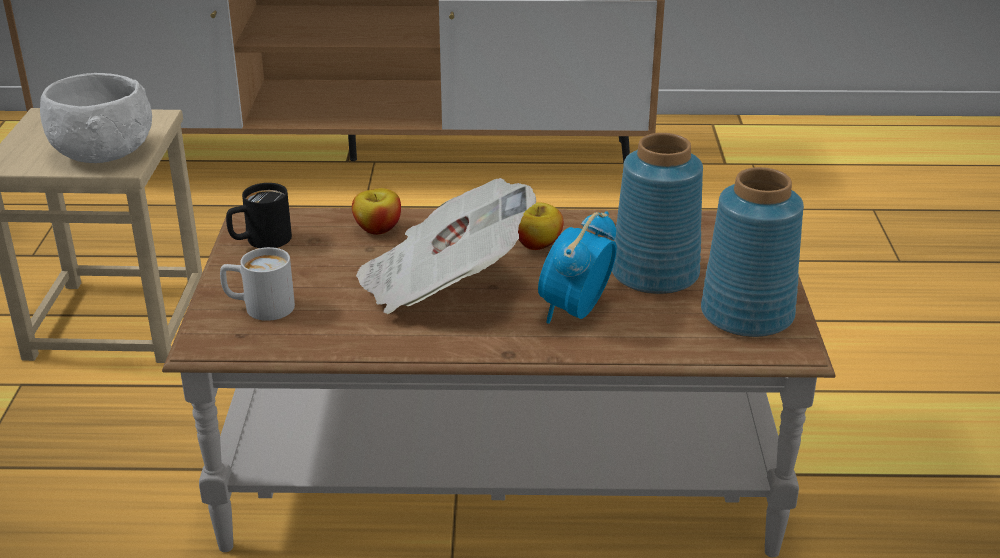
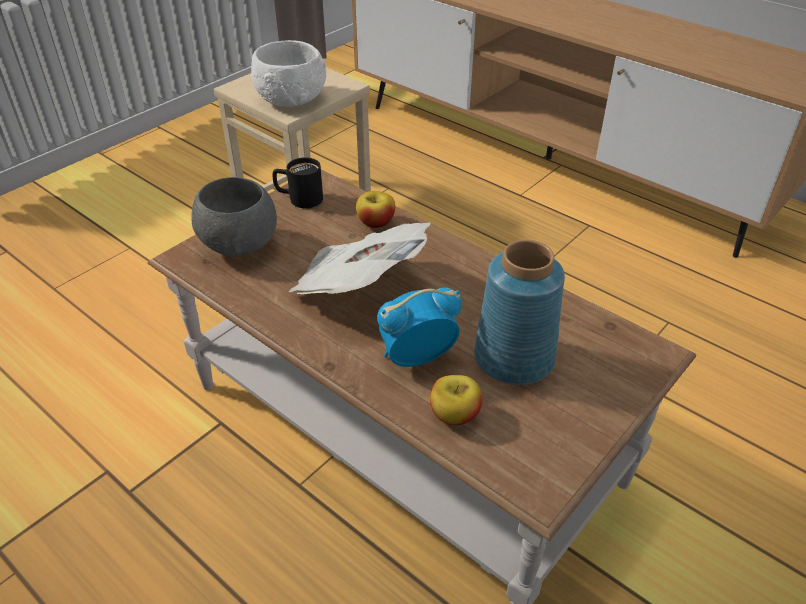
camera: 40 degrees right, 10 degrees up
(259, 307) = (238, 246): white mug -> grey bowl
(537, 244) = (461, 287): apple -> apple (454, 415)
(748, 315) = (540, 438): blue vase -> none

